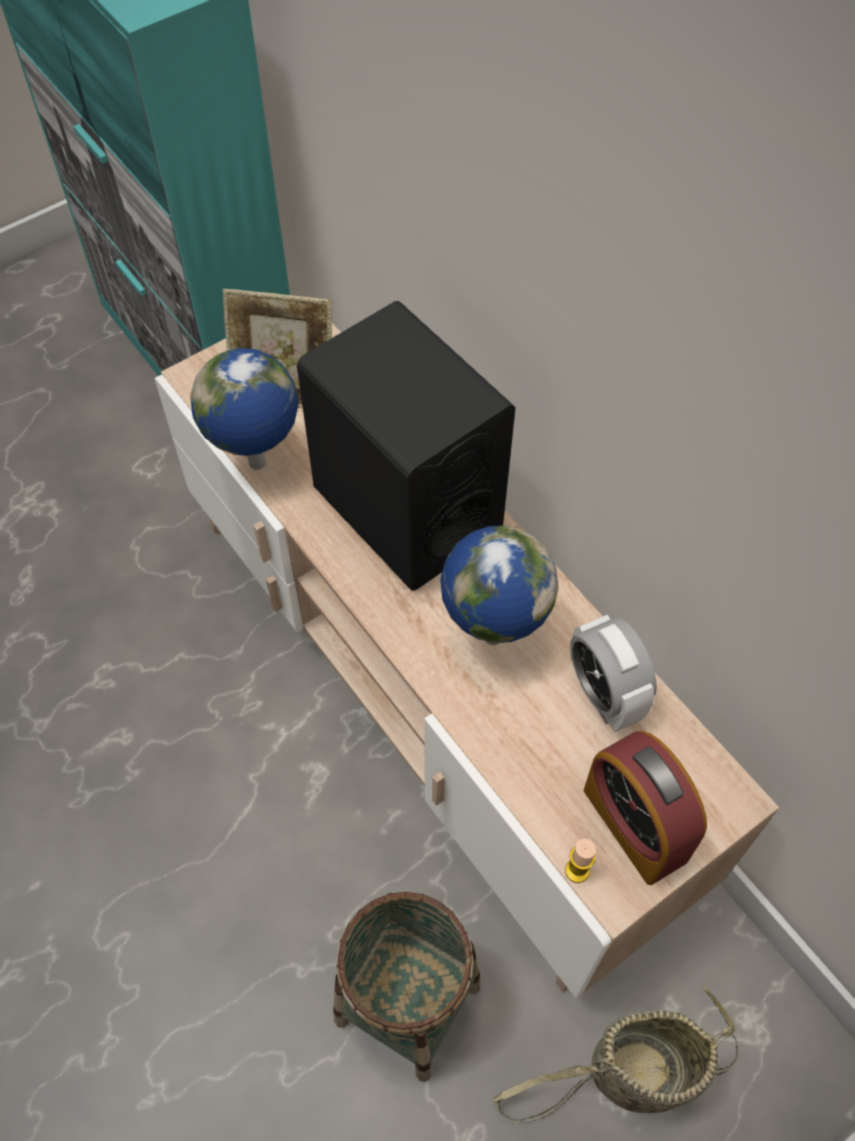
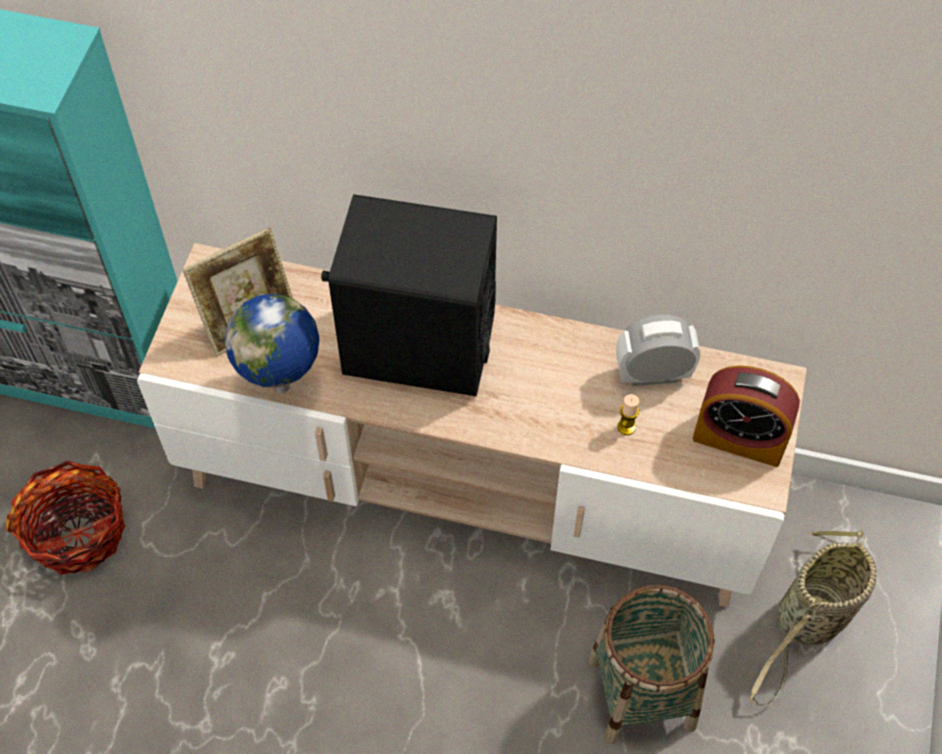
camera: 40 degrees left, 0 degrees up
(96, 499) = (77, 532): none -> basket
(491, 636) = (552, 389): globe -> none
(577, 870) = (732, 489): candle -> candle (626, 427)
(604, 694) = (653, 374): alarm clock -> alarm clock turned 150 degrees clockwise

